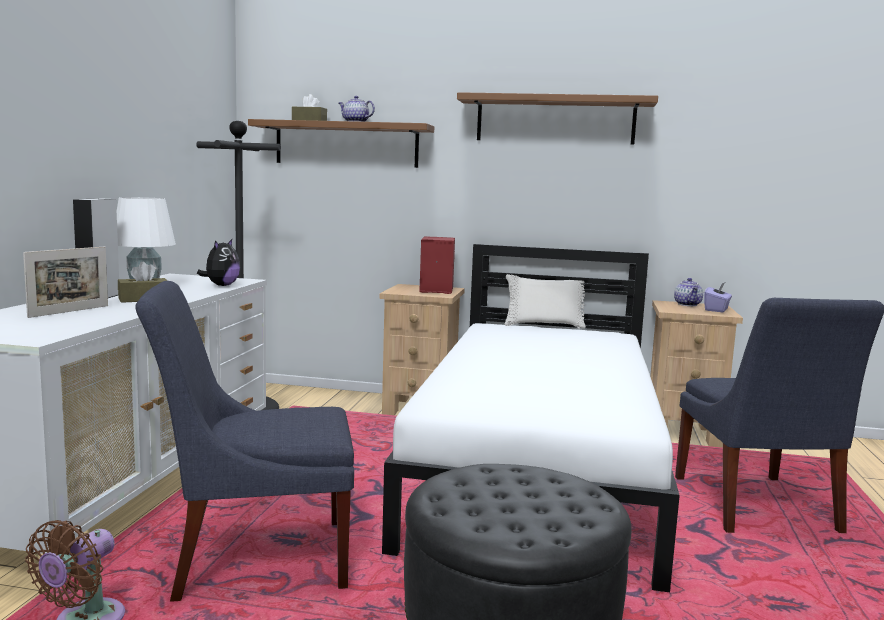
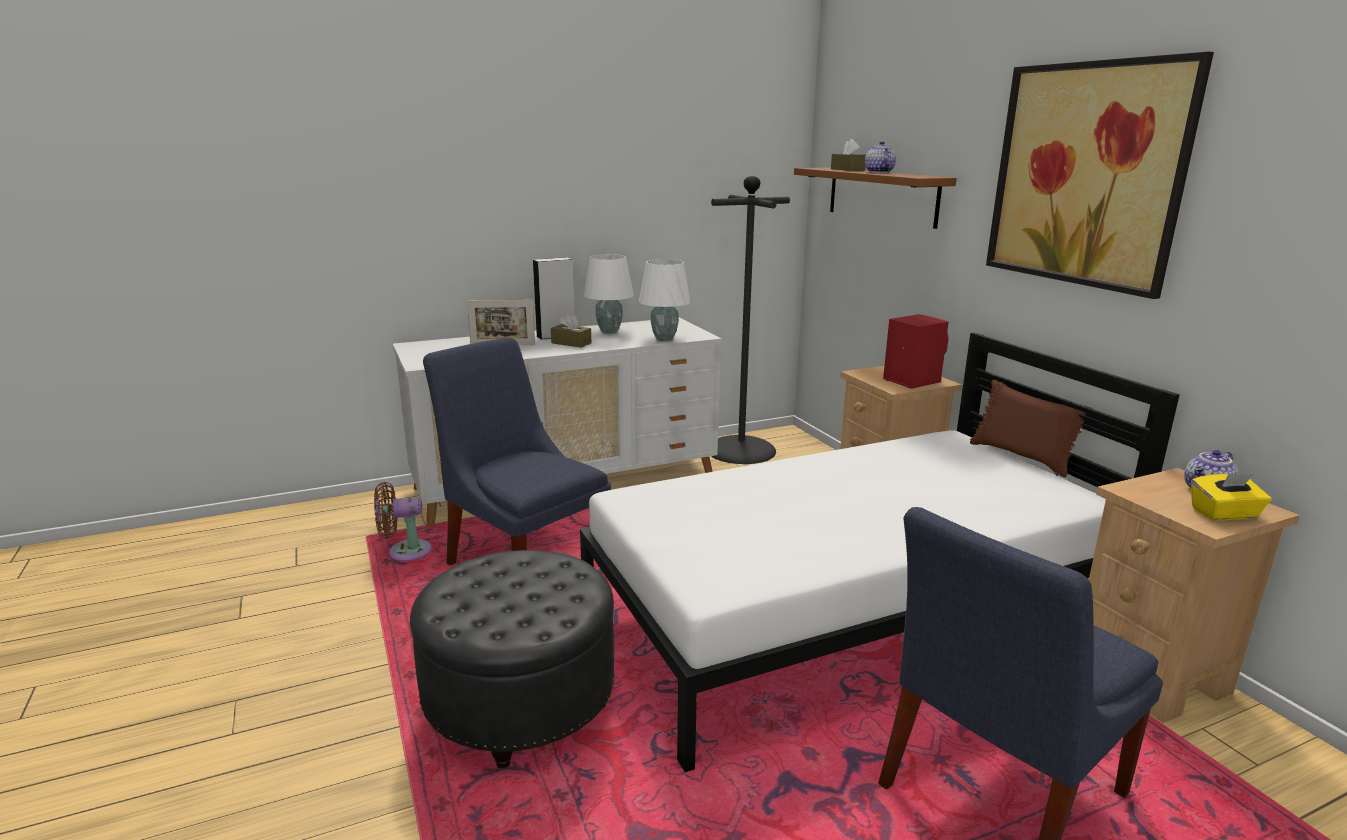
camera: 55 degrees right, 10 degrees up
(221, 285) = (664, 338): plush toy -> white table lamp
(544, 325) = (1022, 457): white pillow -> brown pillow
(555, 120) = (1086, 175): brown shelf -> picture
(716, 310) = (1224, 514): purple tissue box -> yellow tissue box

